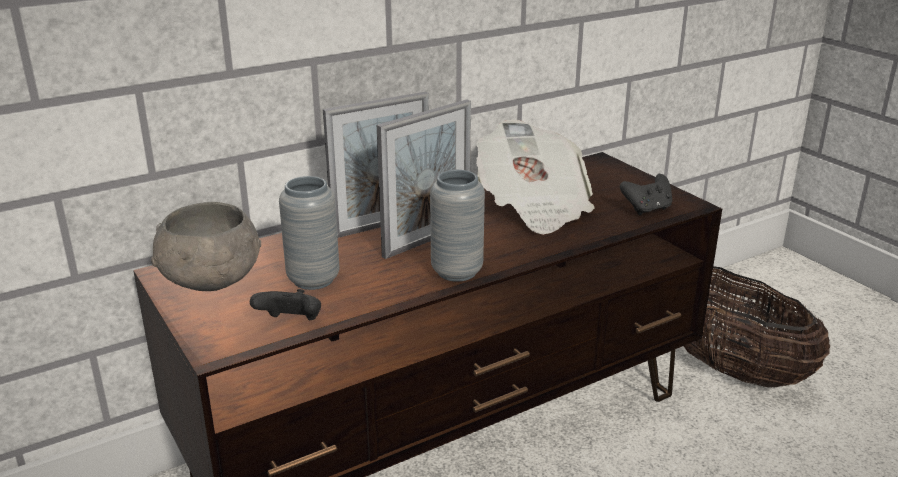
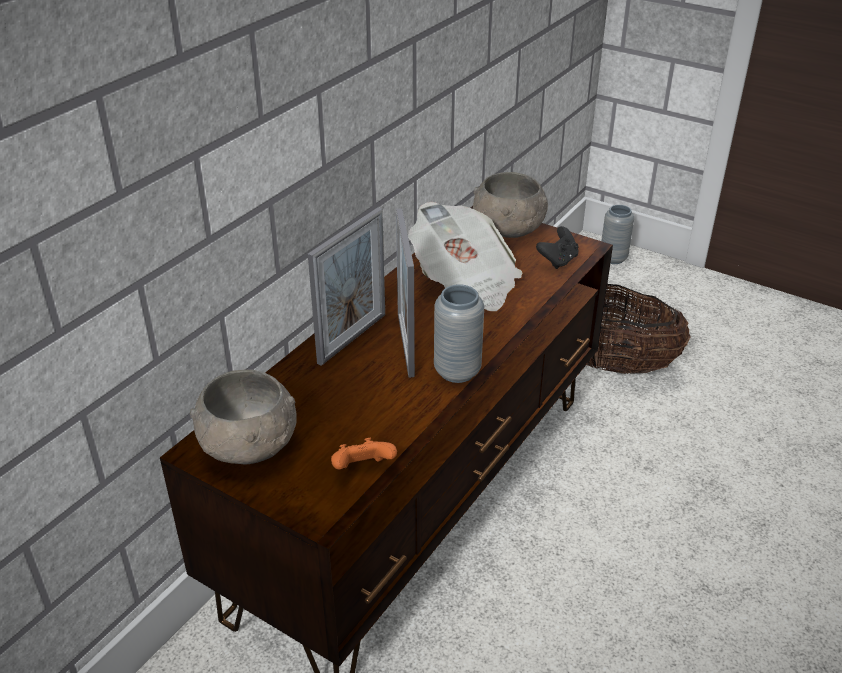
camera: 25 degrees left, 10 degrees up
(291, 323) = (363, 469): black game controller -> orange game controller
(313, 280) = (342, 417): grey vase -> grey vase (613, 258)
(427, 240) = (405, 344): picture frame -> picture frame turned 150 degrees clockwise
(615, 177) = (508, 230): none -> grey bowl

